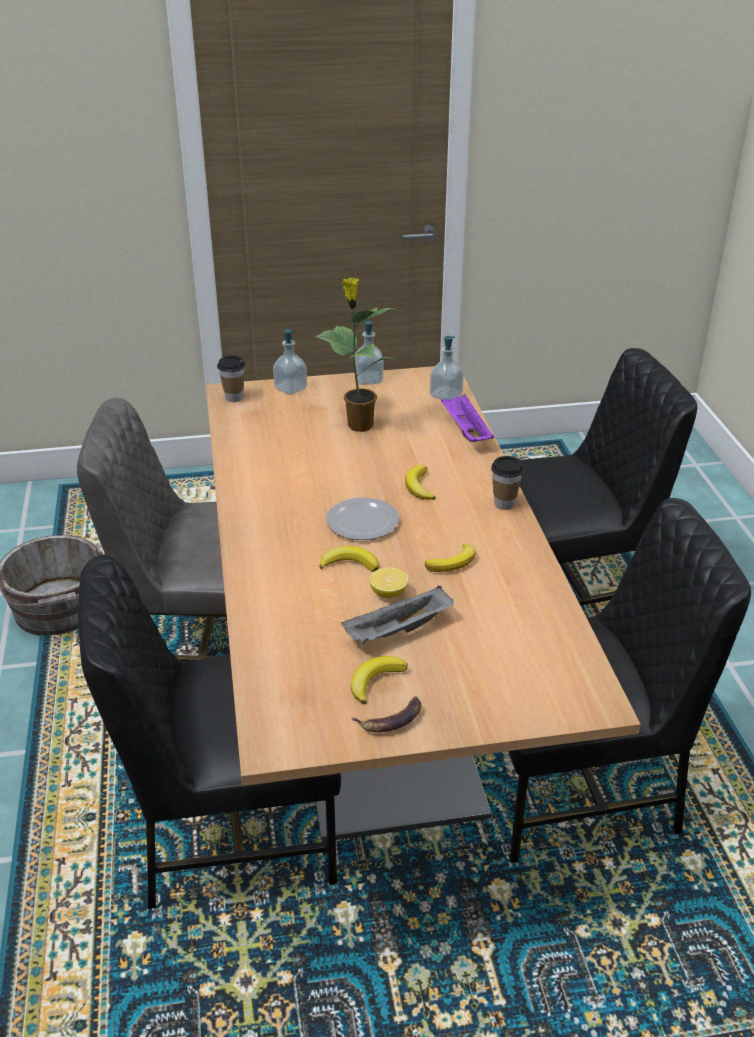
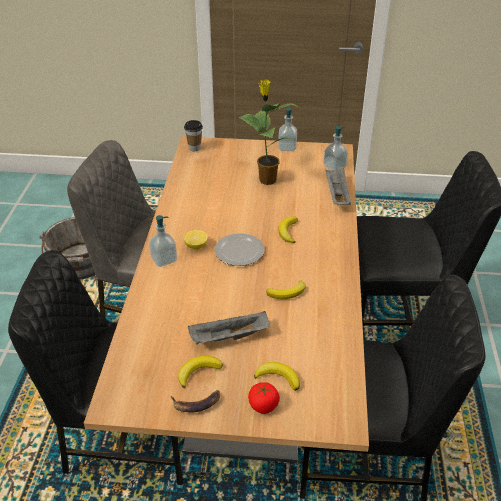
camera: 15 degrees right, 5 degrees up
(290, 389) = (233, 147): soap dispenser -> soap dispenser (164, 259)
(349, 563) = (218, 281): banana -> banana (278, 377)
(388, 593) = (234, 308): lemon -> lemon (196, 246)
(465, 431) = (337, 195): purple tray -> grey tray
(483, 704) = (263, 405): none -> tomato
(504, 504) = (341, 254): cup -> none

